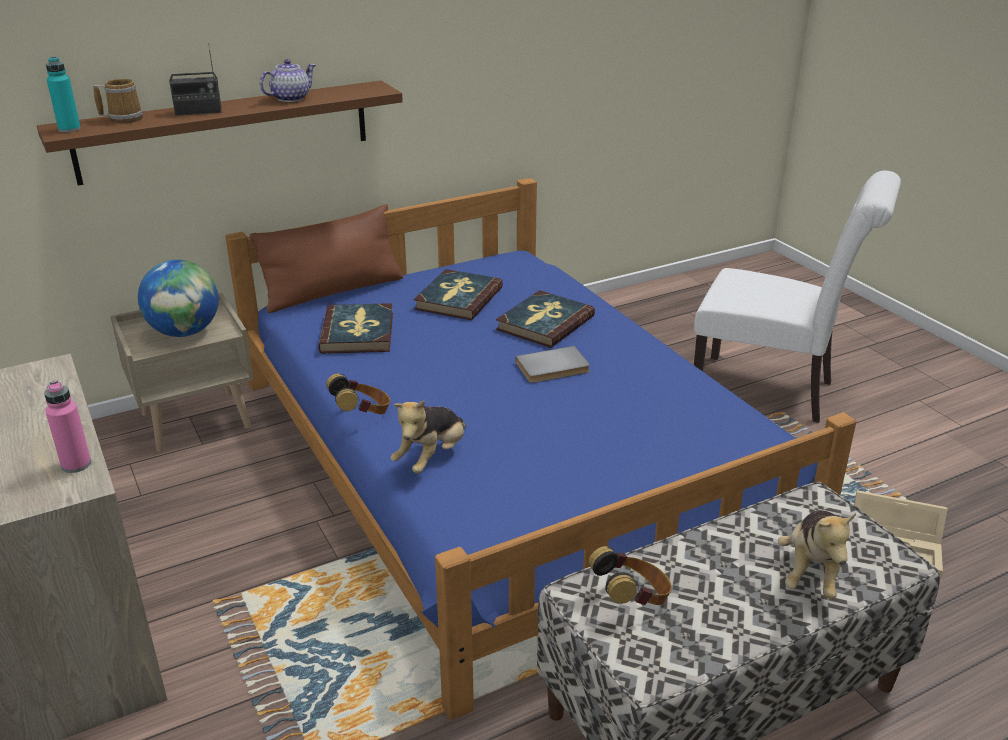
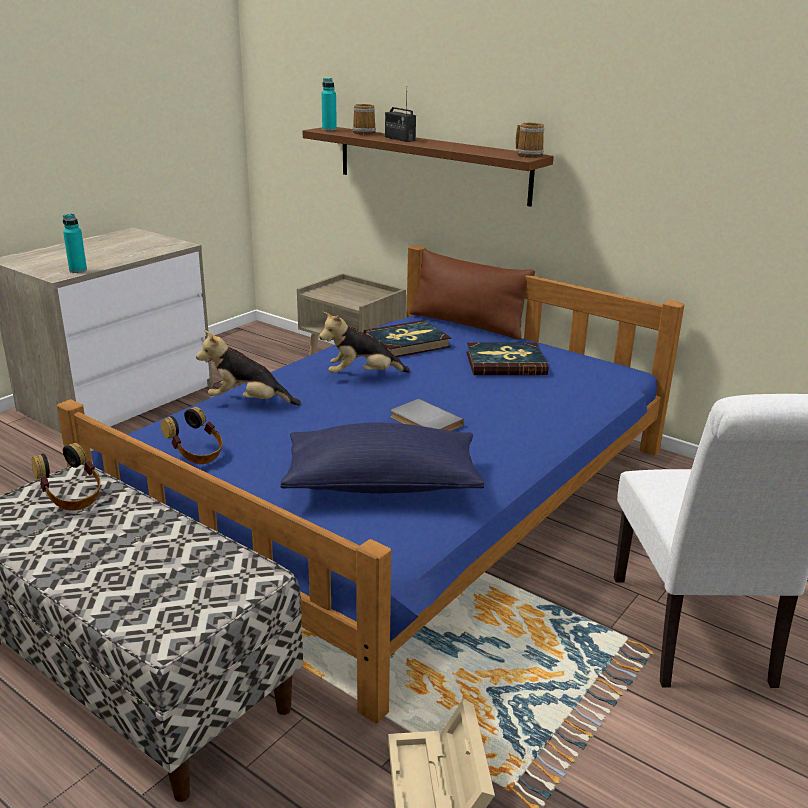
camera: 65 degrees right, 5 degrees down
(76, 464) = (78, 270): pink bottle -> turquoise bottle
(185, 332) = (347, 296): globe -> none
(290, 98) = (463, 147): teapot -> none
(362, 414) = (291, 369): headphones -> headphones (196, 455)
(369, 86) = (529, 155): none -> mug
(544, 323) = (504, 404): book -> none
(660, 416) = (382, 484): none -> blue pillow
(811, 572) = (132, 583): plush toy -> plush toy (362, 375)

